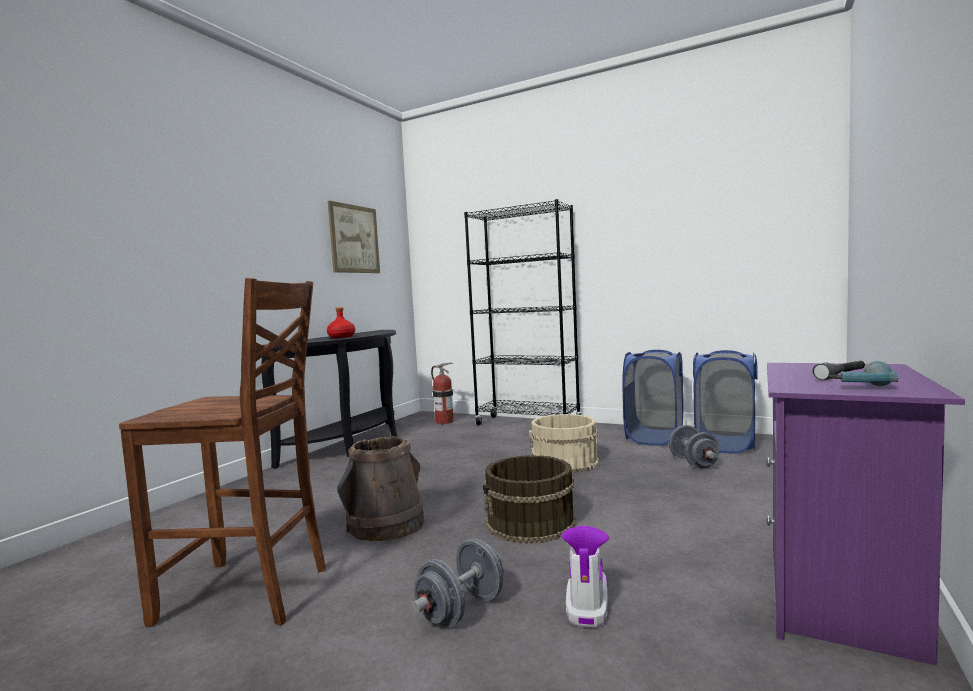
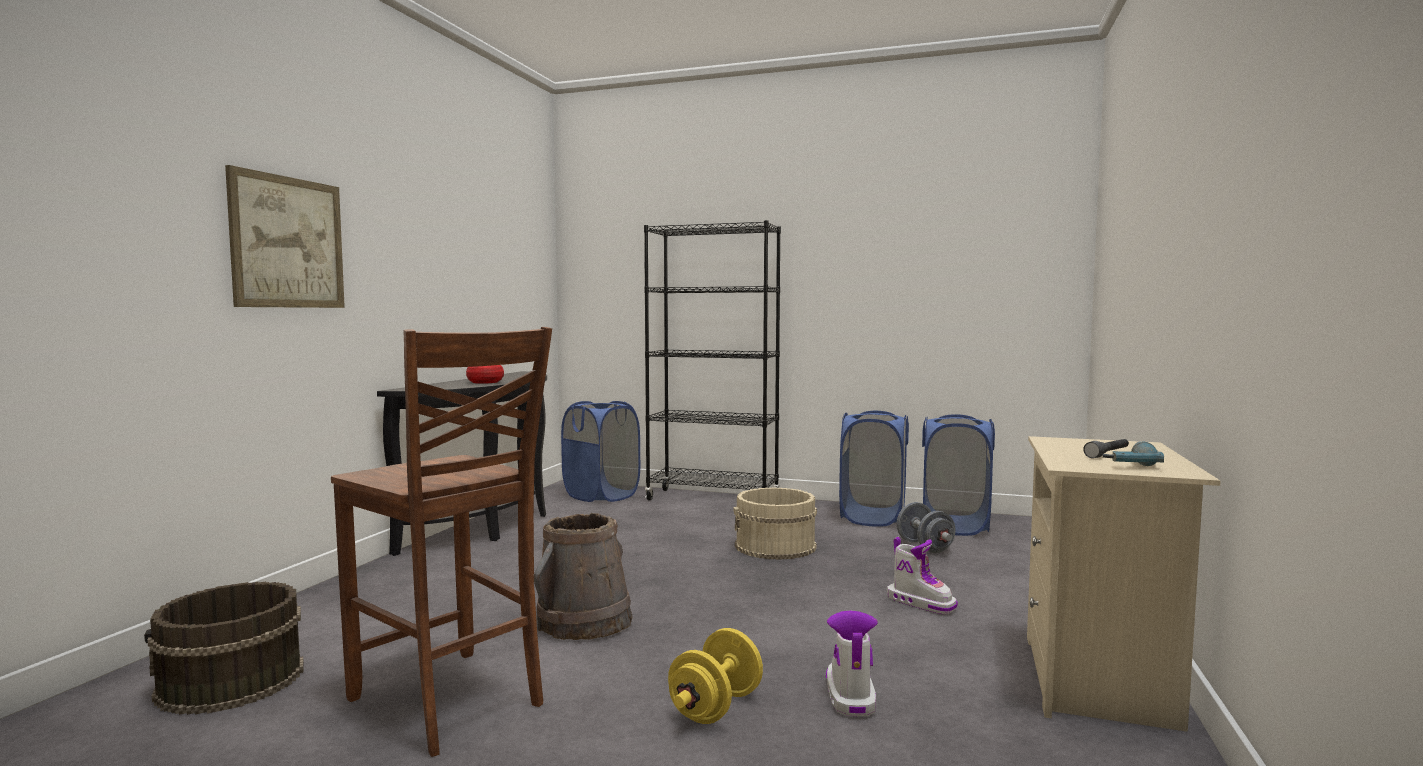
camera: 10 degrees left, 0 degrees up
(248, 594) = (449, 703): brown chair -> brown chair turned 45 degrees clockwise
(354, 239) = (494, 250): picture -> picture (288, 242)
(444, 422) = (601, 495): fire extinguisher -> blue laundry basket
(461, 609) = (716, 707): grey dumbbell -> yellow dumbbell
(530, 523) = (759, 615): brown bucket -> brown bucket (231, 681)
(677, 514) = (921, 602): none -> boot
(843, 602) = (1100, 682): purple nightstand -> beige nightstand

